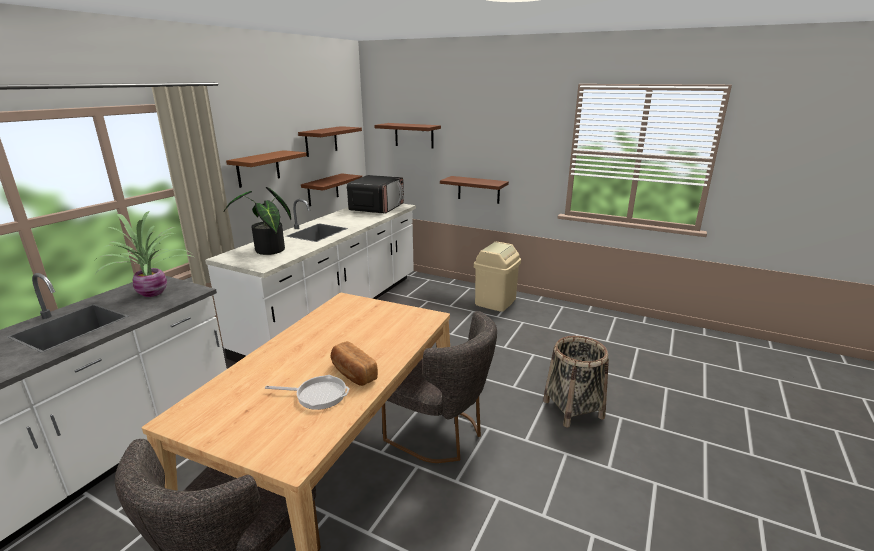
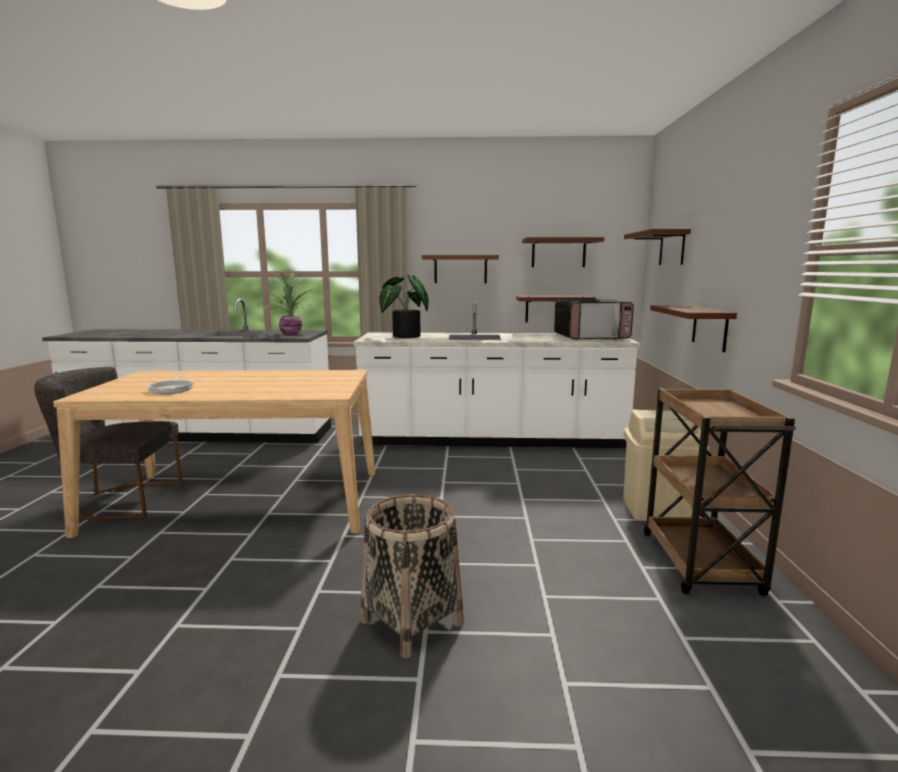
camera: 65 degrees right, 10 degrees down
(353, 373) = (206, 391): bread -> none
(441, 434) = (306, 535): grey chair -> none
(554, 314) = (701, 564): none -> brown cart

